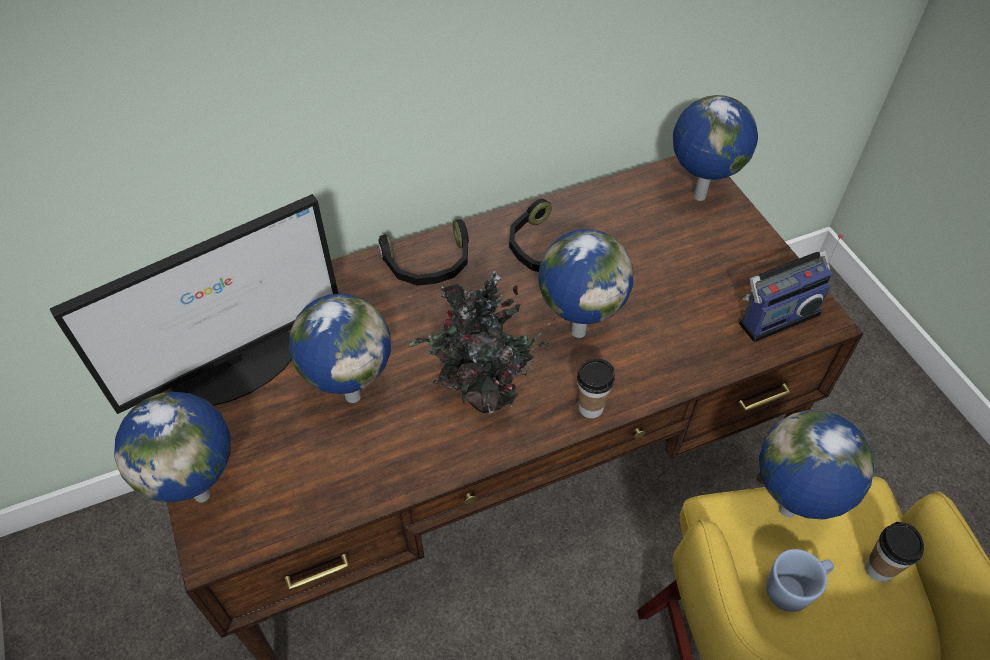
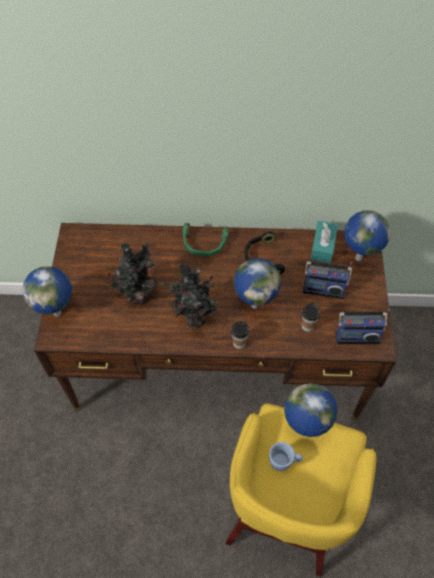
camera: 25 degrees right, 5 degrees up
(238, 366) = (96, 262): monitor -> none
(352, 395) = (138, 294): globe -> potted plant
(429, 264) = (203, 244): black headphones -> green headphones
(632, 198) = (323, 246): none -> turquoise tissue box
(675, 261) = (323, 288): none -> radio
(879, 569) = (329, 471): cup -> cup (307, 326)

